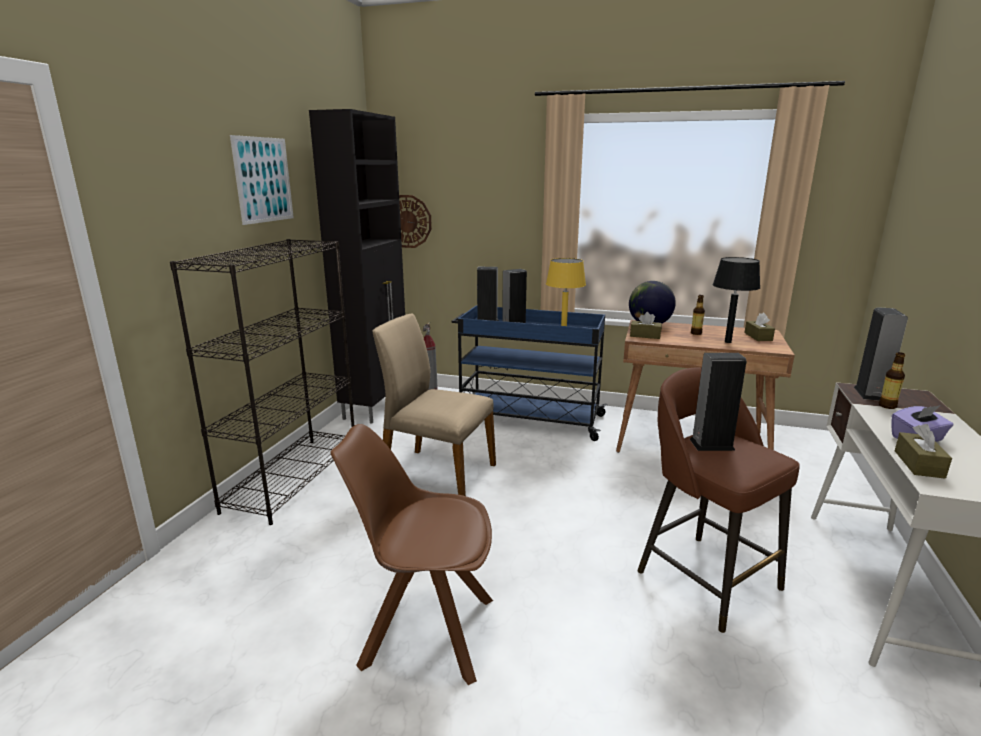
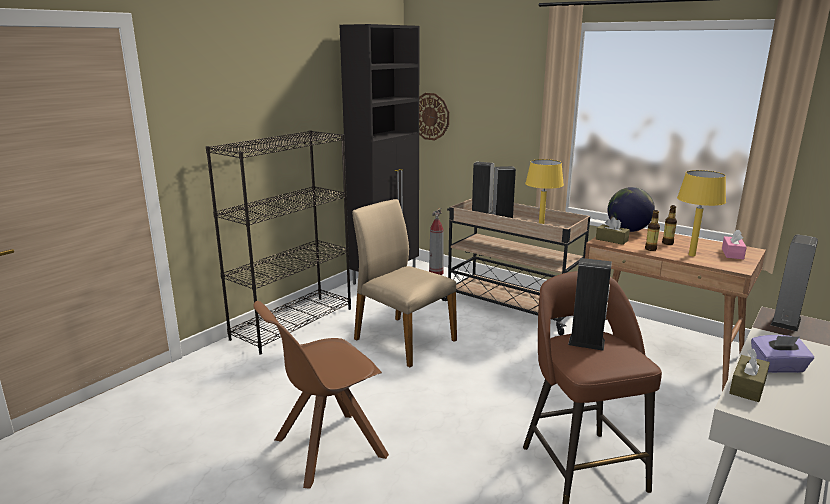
camera: 20 degrees right, 0 degrees up
(263, 180) = (293, 83): picture -> none
(424, 631) = (326, 449): brown chair -> brown chair turned 60 degrees counterclockwise
(527, 419) = (510, 307): blue cart -> beige cart
(728, 342) = (691, 255): black table lamp -> yellow table lamp
(758, 336) = (732, 253): brown tissue box -> pink tissue box
(887, 406) = (788, 335): bottle -> bottle (650, 249)

